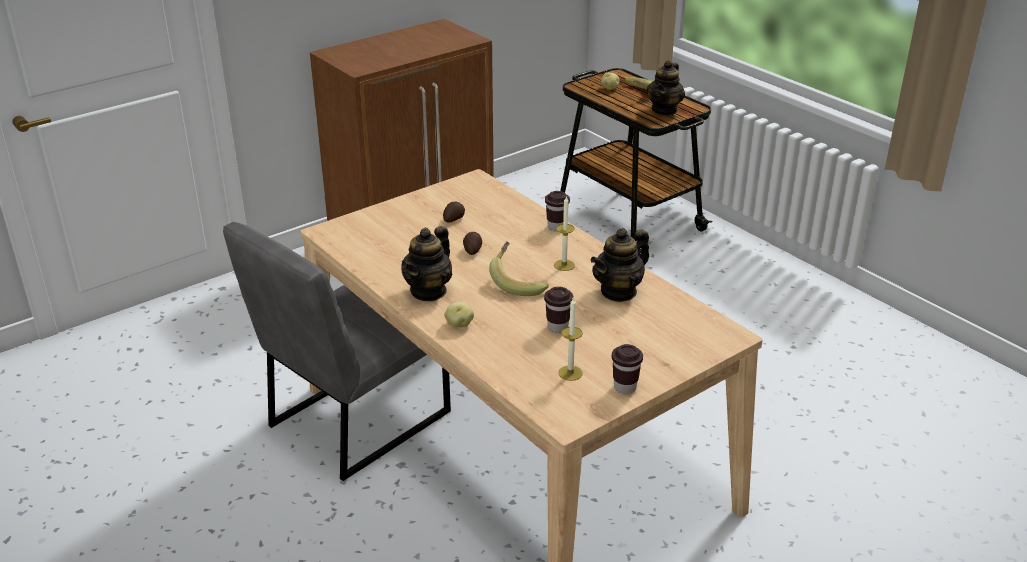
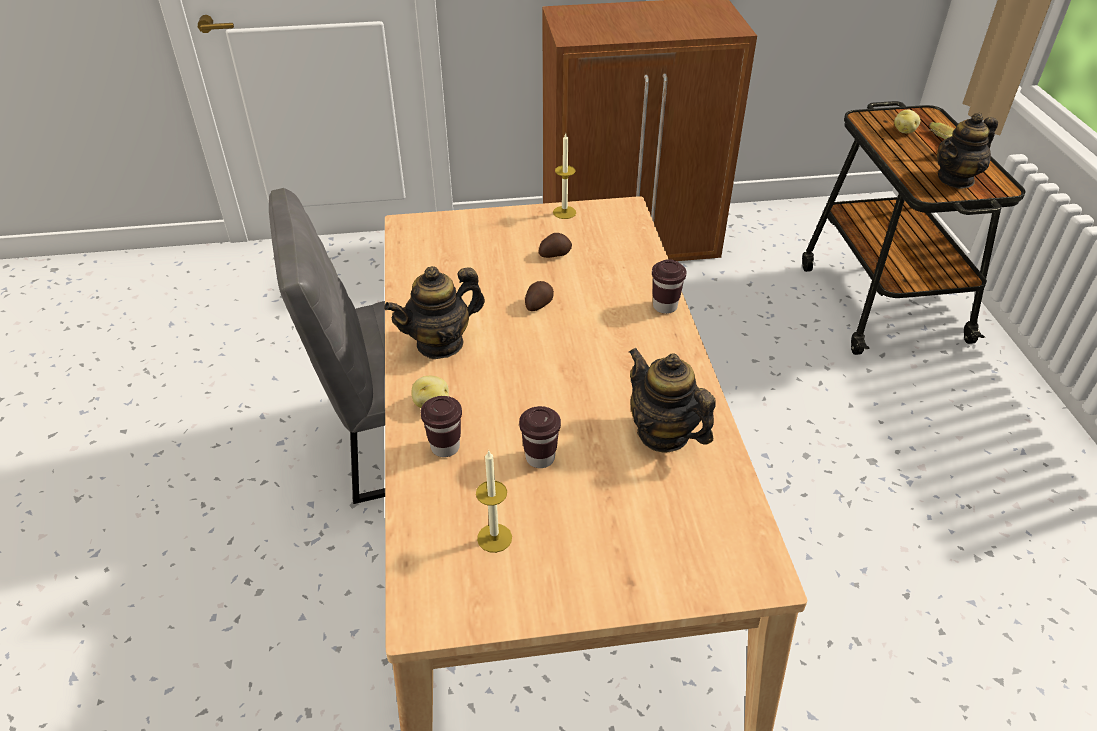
camera: 30 degrees right, 10 degrees up
(518, 282) = (551, 370): banana -> none
(564, 265) = (627, 366): candle -> candle (564, 212)
(619, 291) = (663, 433): teapot -> teapot turned 60 degrees clockwise
(625, 387) = (543, 596): brown cup -> brown cup (445, 447)

